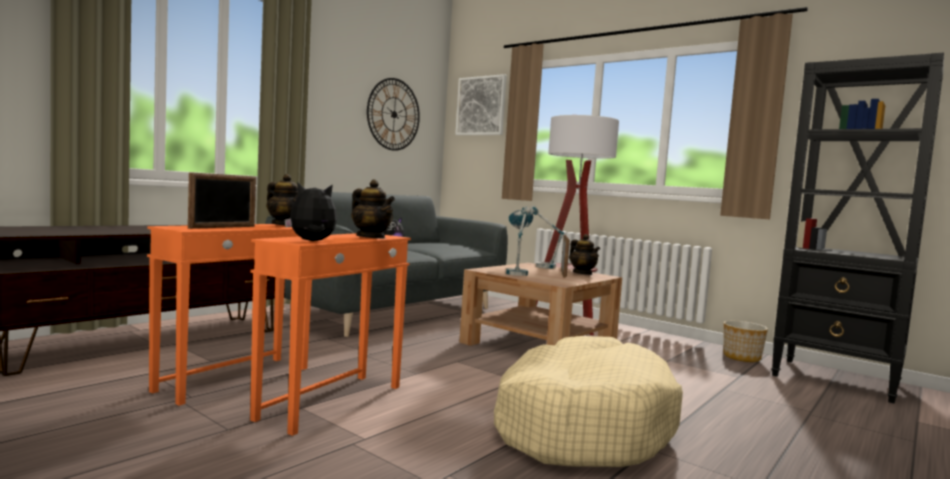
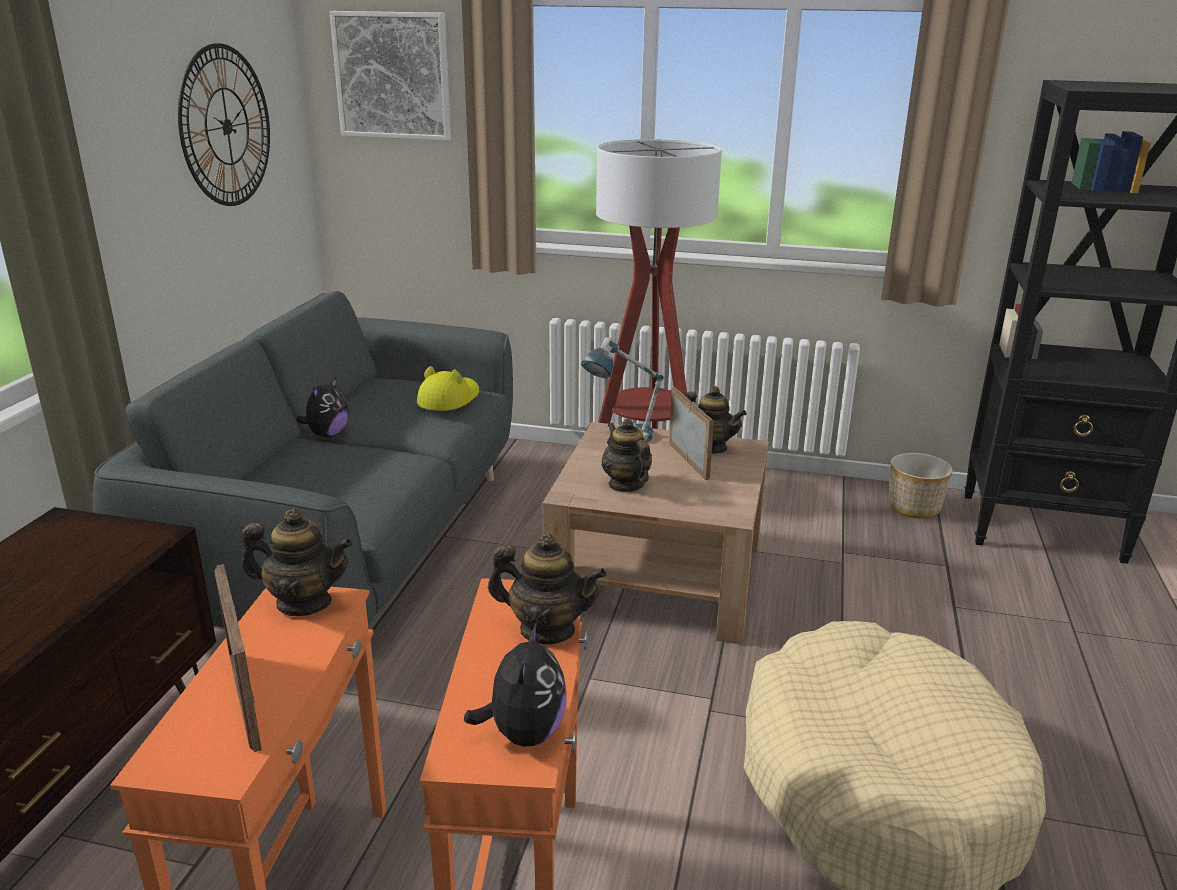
camera: 25 degrees left, 20 degrees up
(223, 227) = (245, 700): picture frame -> picture frame turned 150 degrees clockwise
(312, 241) = (523, 733): plush toy -> plush toy turned 135 degrees clockwise
(461, 246) = (449, 398): none -> yellow hat
(516, 272) = (626, 485): table lamp -> teapot

